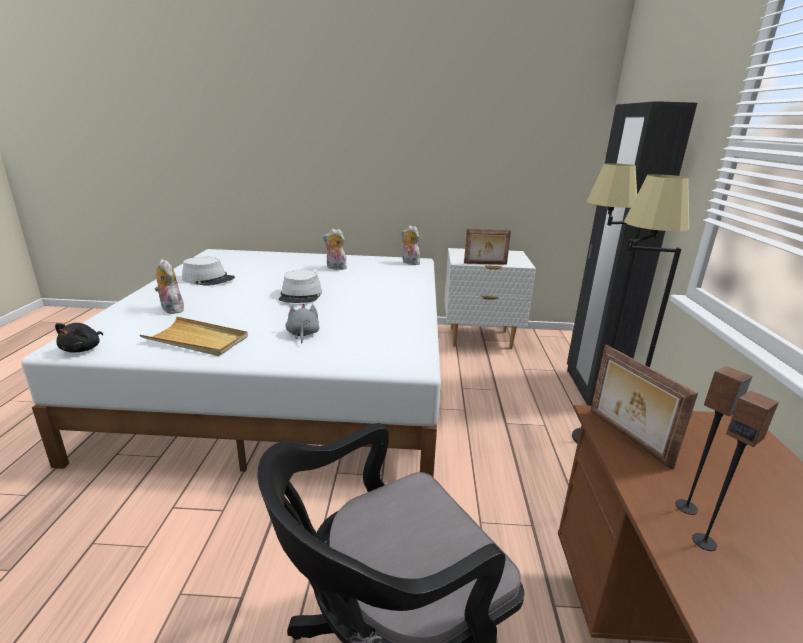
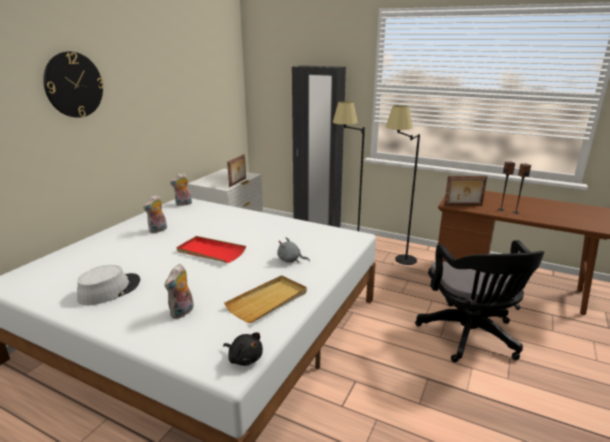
camera: 65 degrees left, 0 degrees up
(170, 309) = (182, 312): plush toy -> plush toy turned 45 degrees counterclockwise
(301, 295) = (210, 252): grey hat -> red tray
(321, 106) = (74, 85): none -> wall clock

